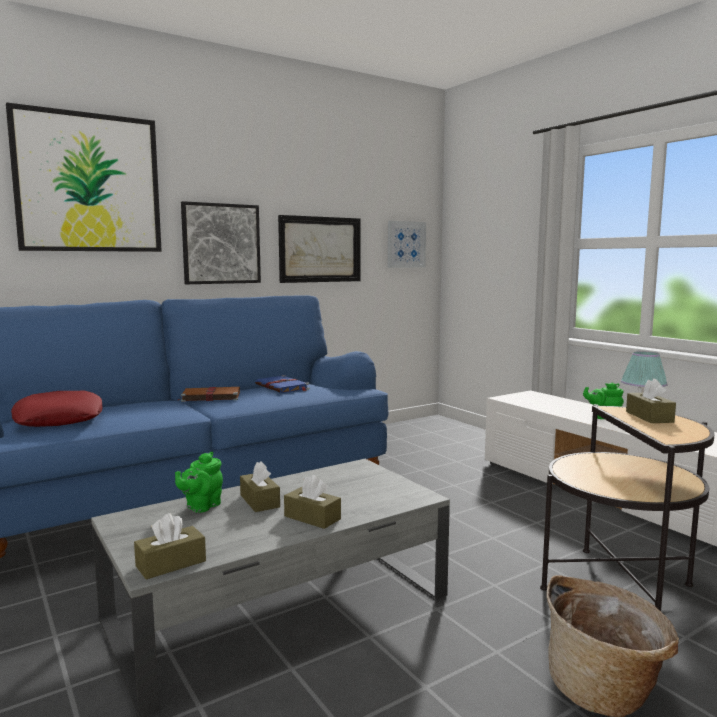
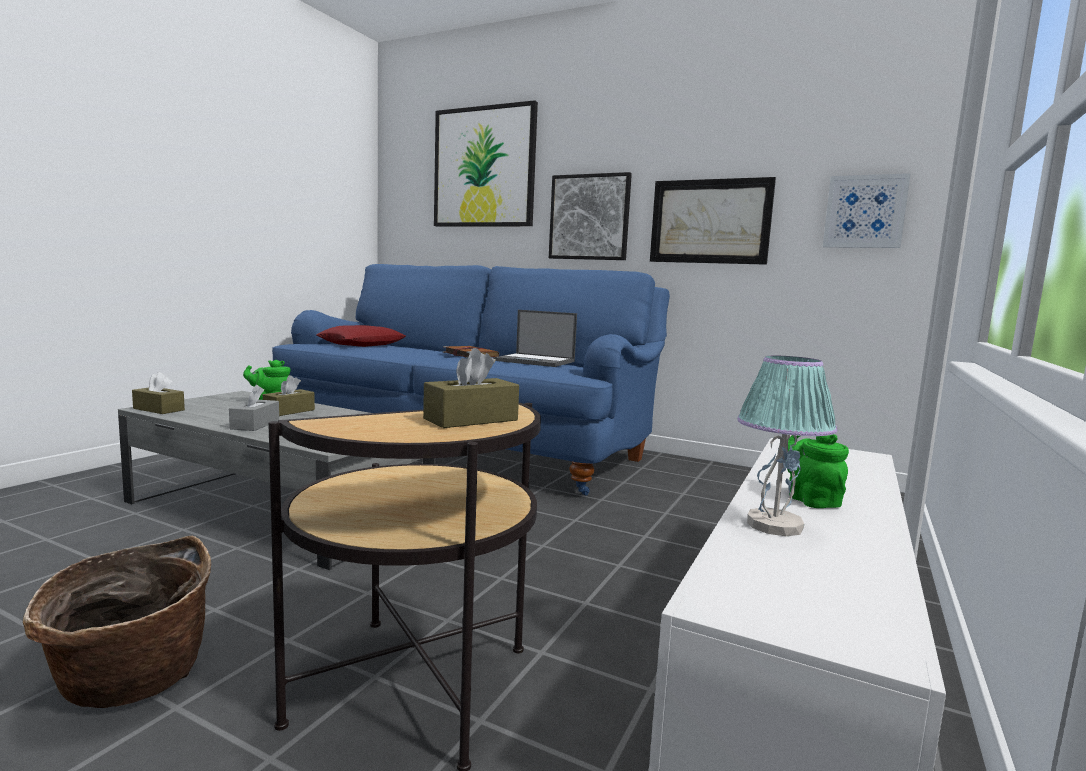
camera: 60 degrees right, 0 degrees up
(283, 387) = (535, 361): blue book -> laptop
(312, 517) = (255, 424): brown tissue box -> grey tissue box

